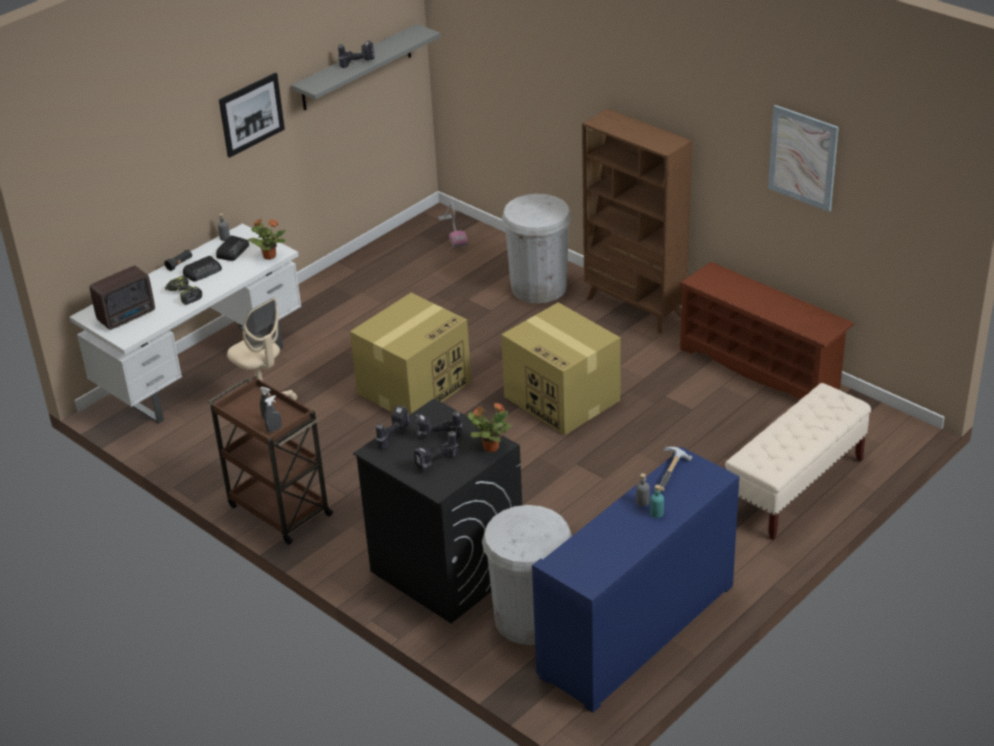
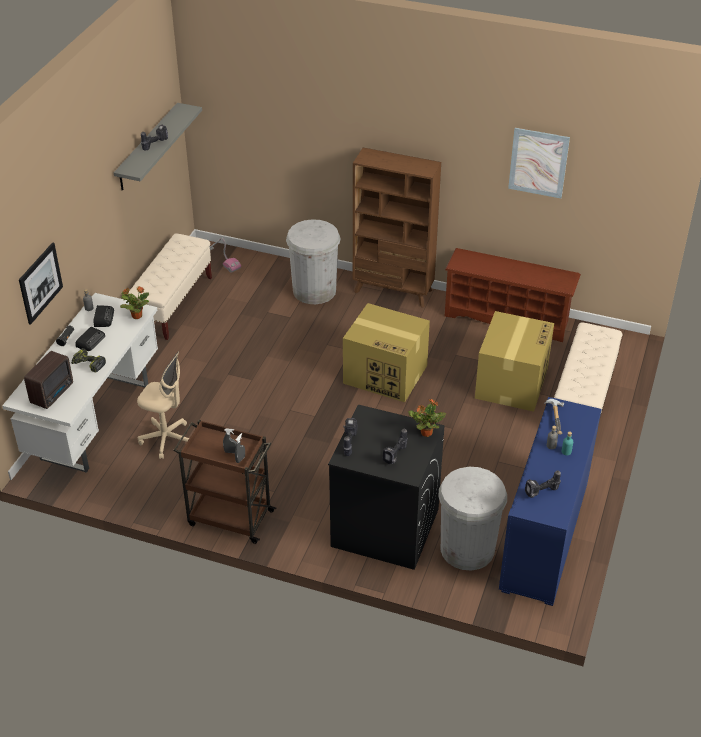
camera: 25 degrees left, 5 degrees up
(251, 114) = (93, 203): picture -> picture (40, 283)
(366, 268) = (173, 304): none -> beige bench
(415, 386) = (271, 391): cardboard box -> cardboard box (511, 382)
(437, 436) = (382, 434): power drill -> power drill (541, 493)

